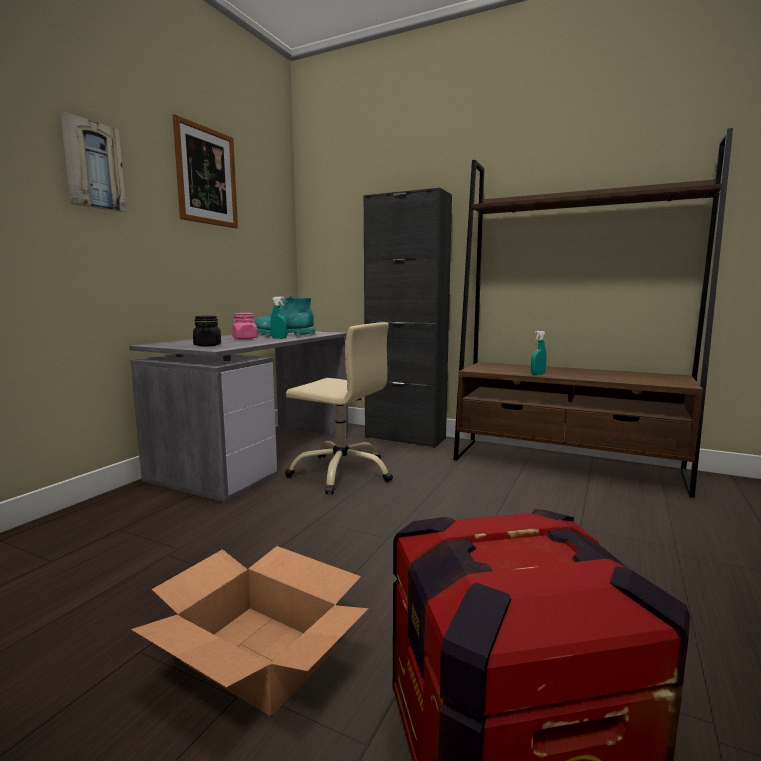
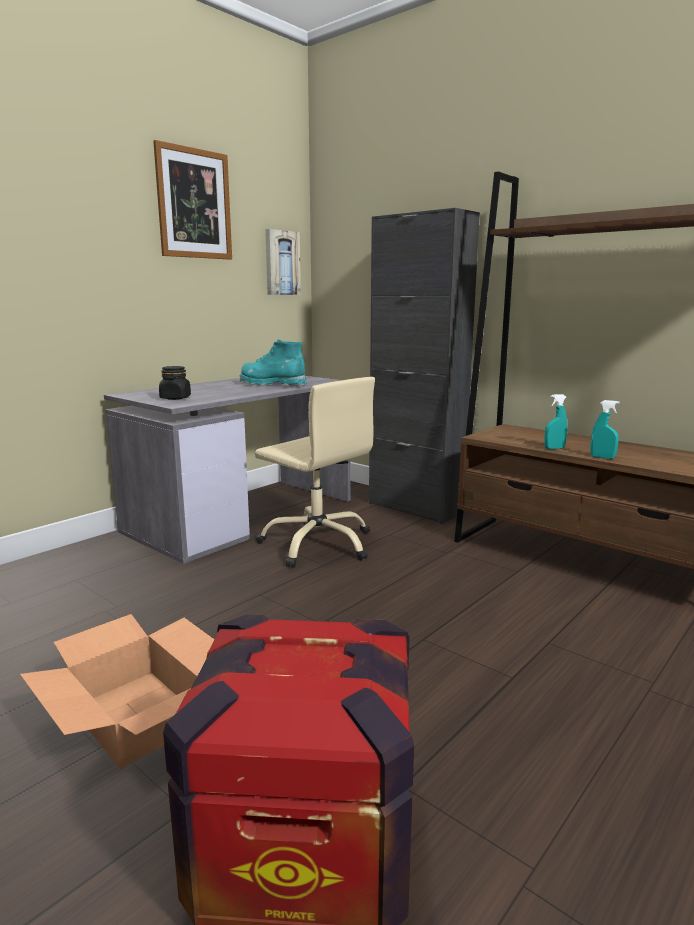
camera: 15 degrees right, 5 degrees up
(92, 166) = (65, 210): picture -> picture (281, 263)
(245, 338) = (226, 387): pink jar -> none
(279, 338) = (262, 388): turquoise spray bottle -> turquoise spray bottle (602, 457)

